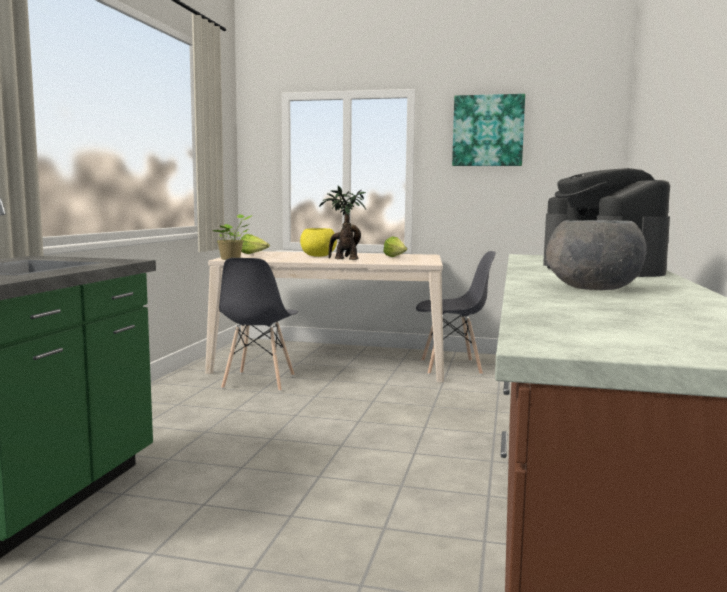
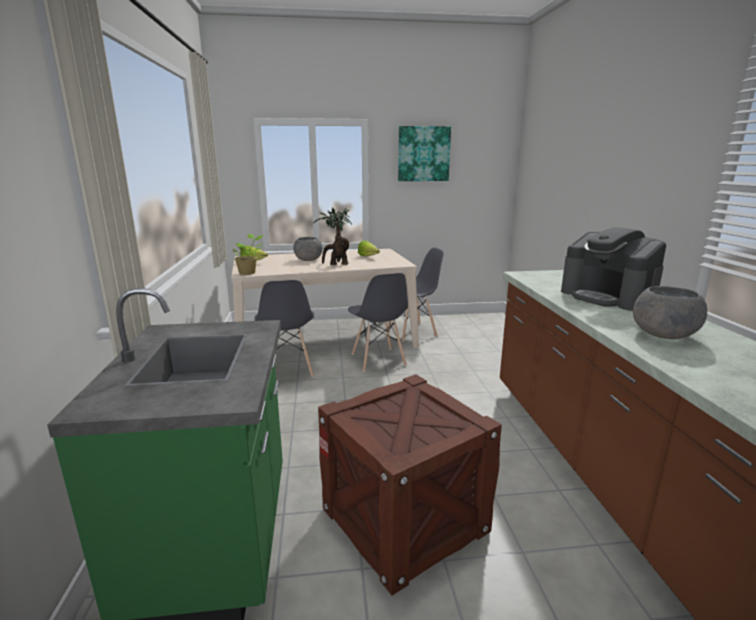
camera: 20 degrees left, 10 degrees up
(246, 525) = (404, 519): none -> crate
(318, 256) = (308, 260): yellow bowl -> grey bowl
(376, 386) = (378, 360): none -> grey chair

